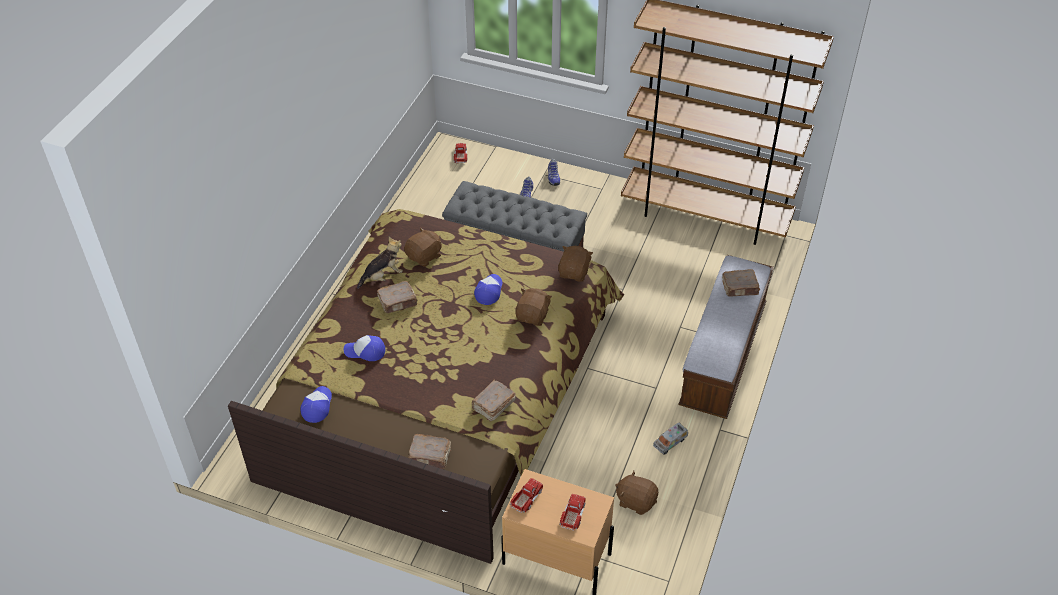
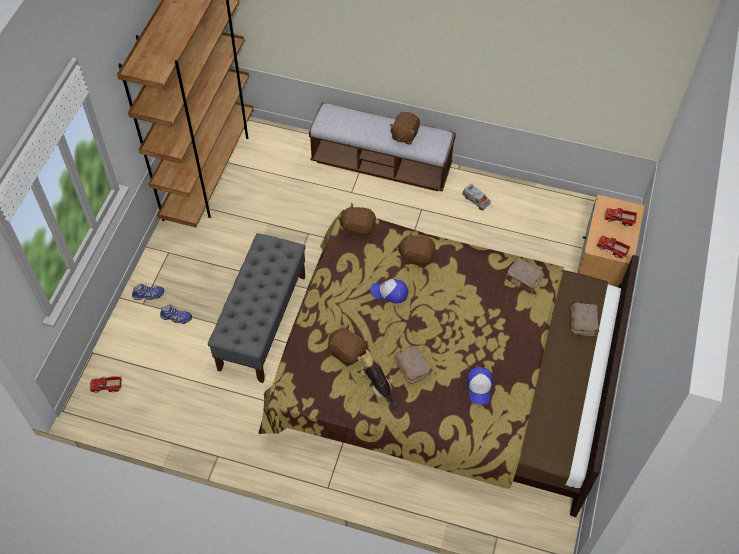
camera: 95 degrees left, 10 degrees up
(317, 406) = (551, 418): cap -> none
(636, 501) = (536, 222): brown plush toy -> brown plush toy (404, 135)
(740, 288) = (353, 121): brown book -> none

